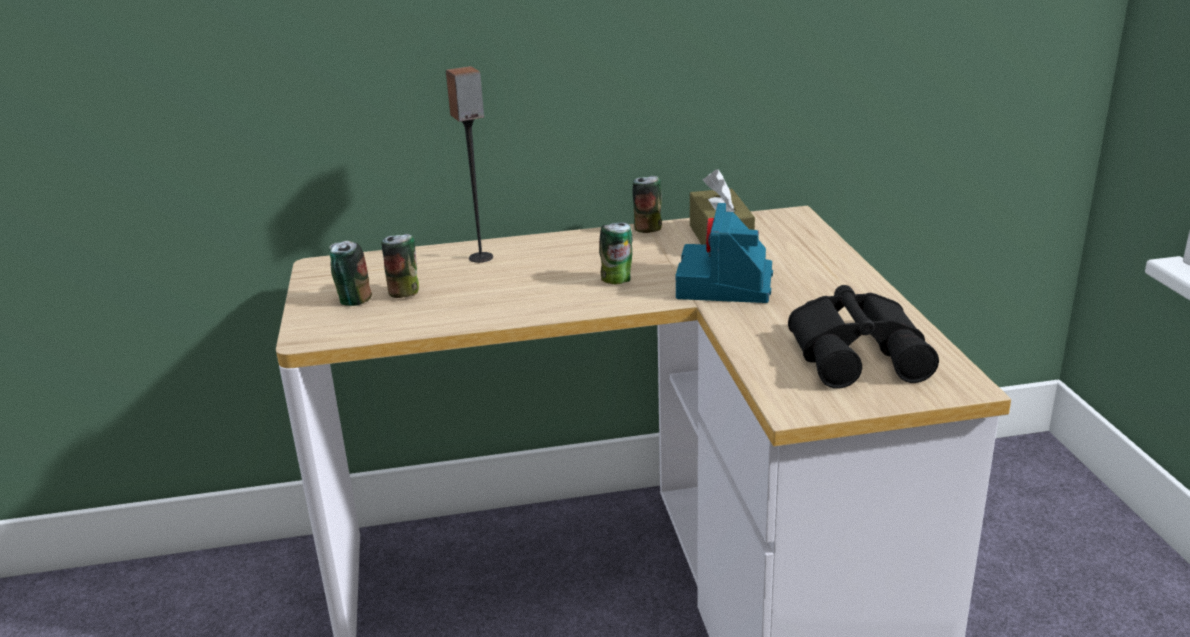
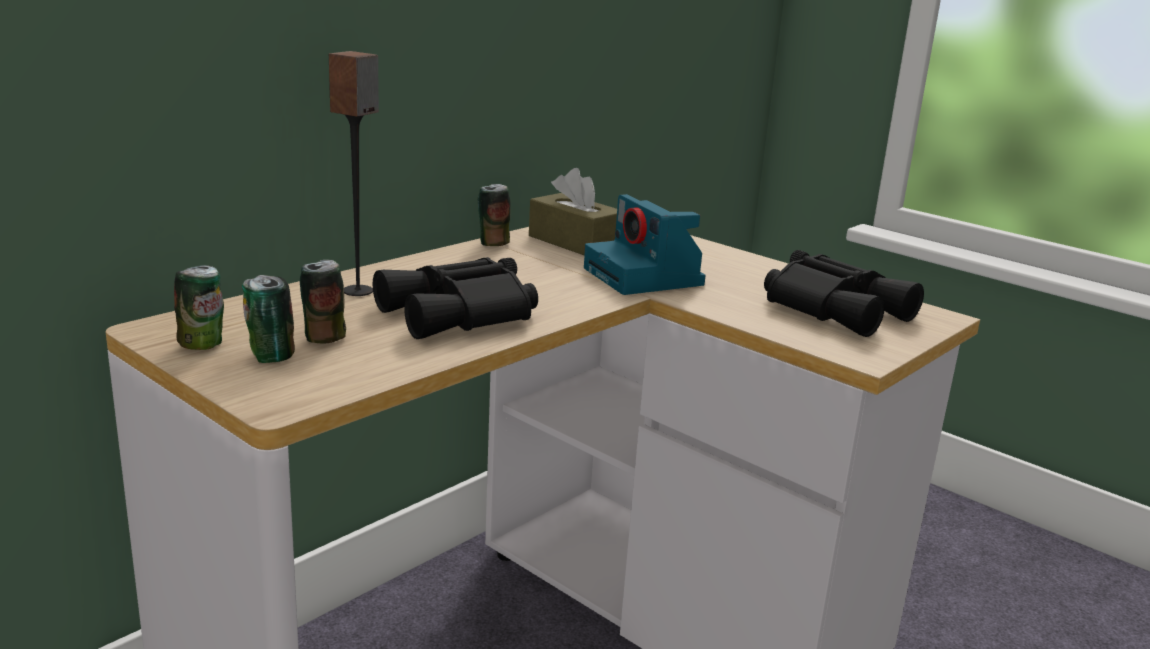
camera: 40 degrees left, 5 degrees down
(521, 292) = (461, 314): none -> black binoculars
(617, 280) = (541, 289): can -> can (203, 345)

